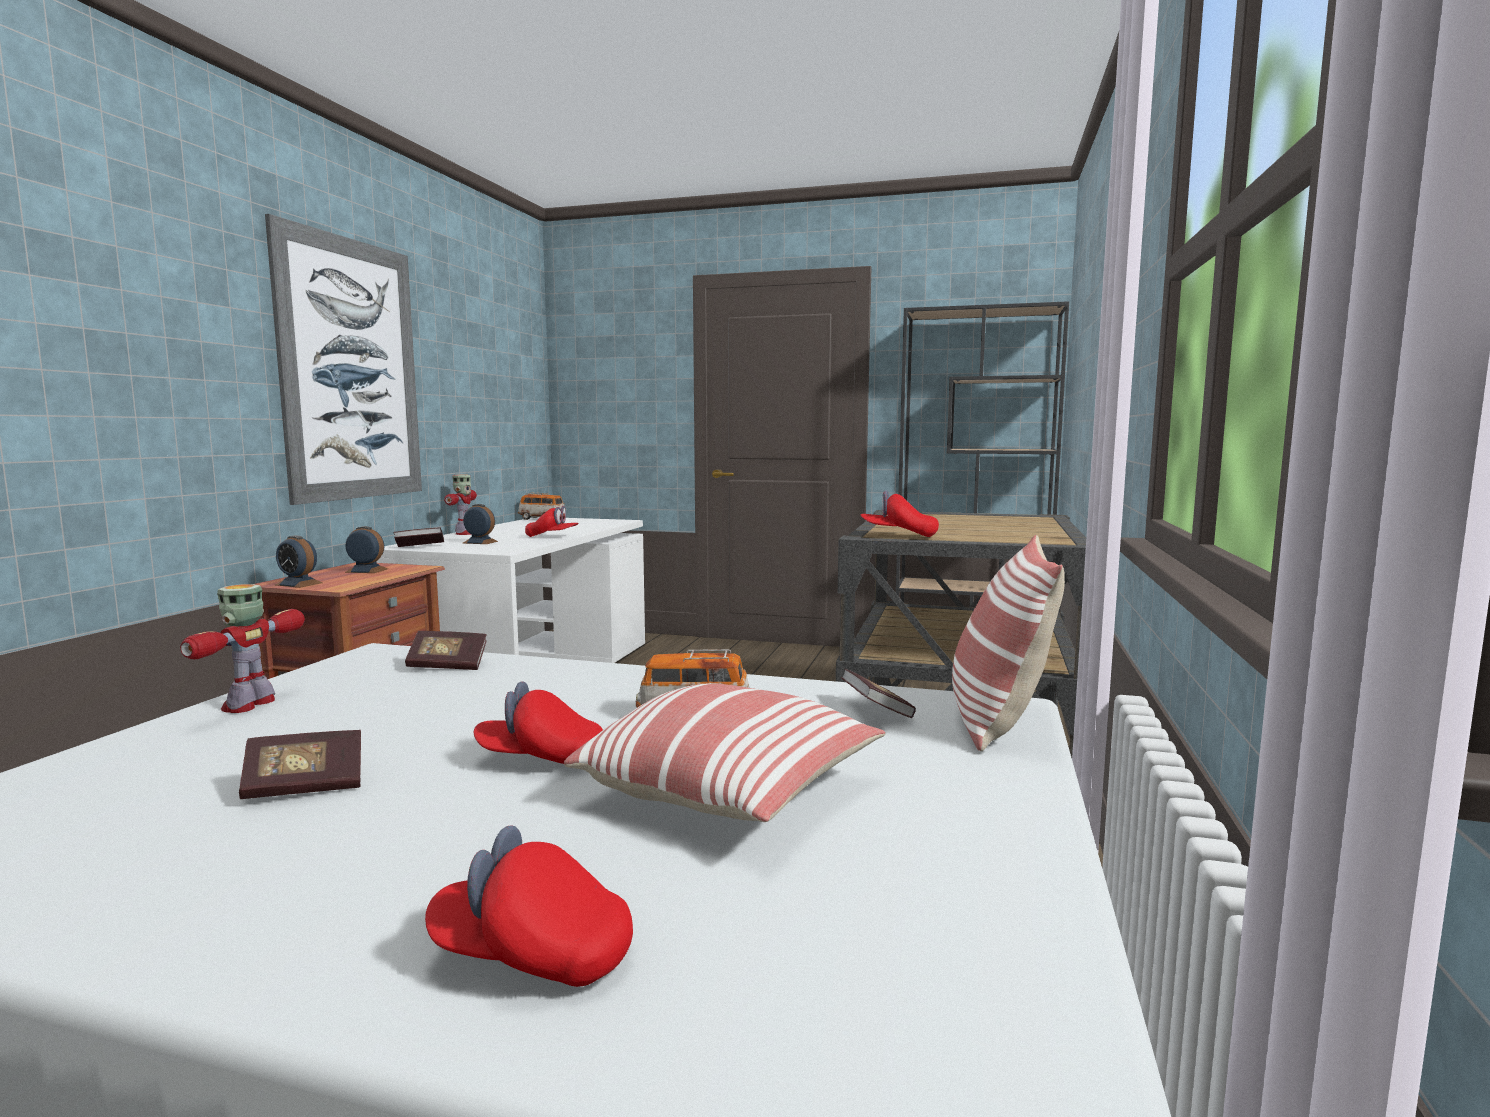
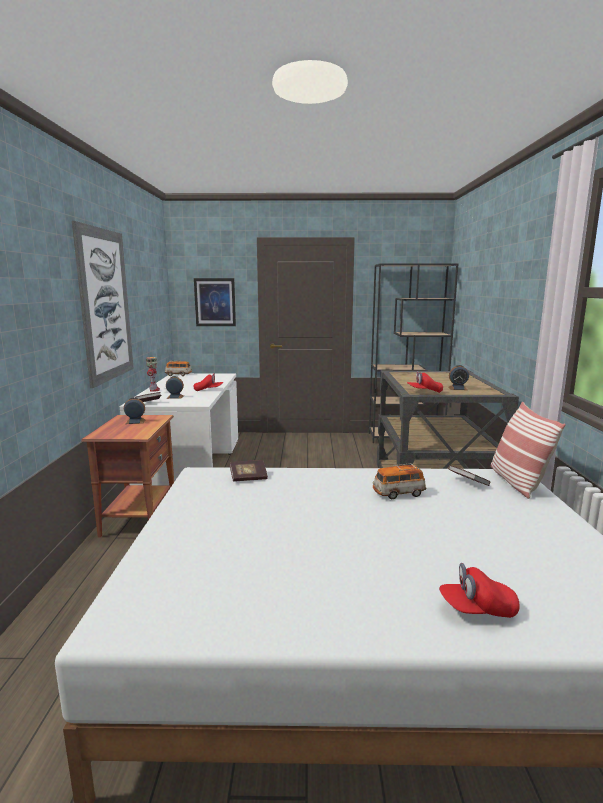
camera: 15 degrees left, 5 degrees up
(250, 705) = (184, 513): toy robot -> none
(298, 584) = (113, 435): alarm clock -> alarm clock (457, 388)
(305, 786) = (283, 553): book -> none
(541, 759) = (365, 525): red cap -> none
(621, 394) = (215, 302): none -> picture
(732, 791) = (460, 530): pillow -> none

